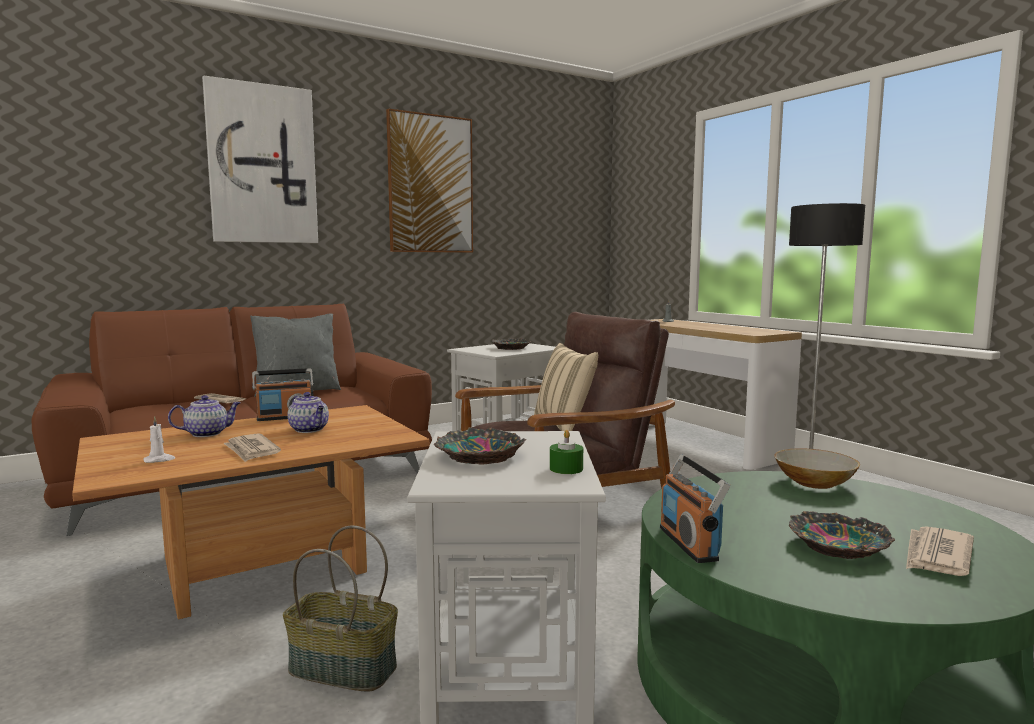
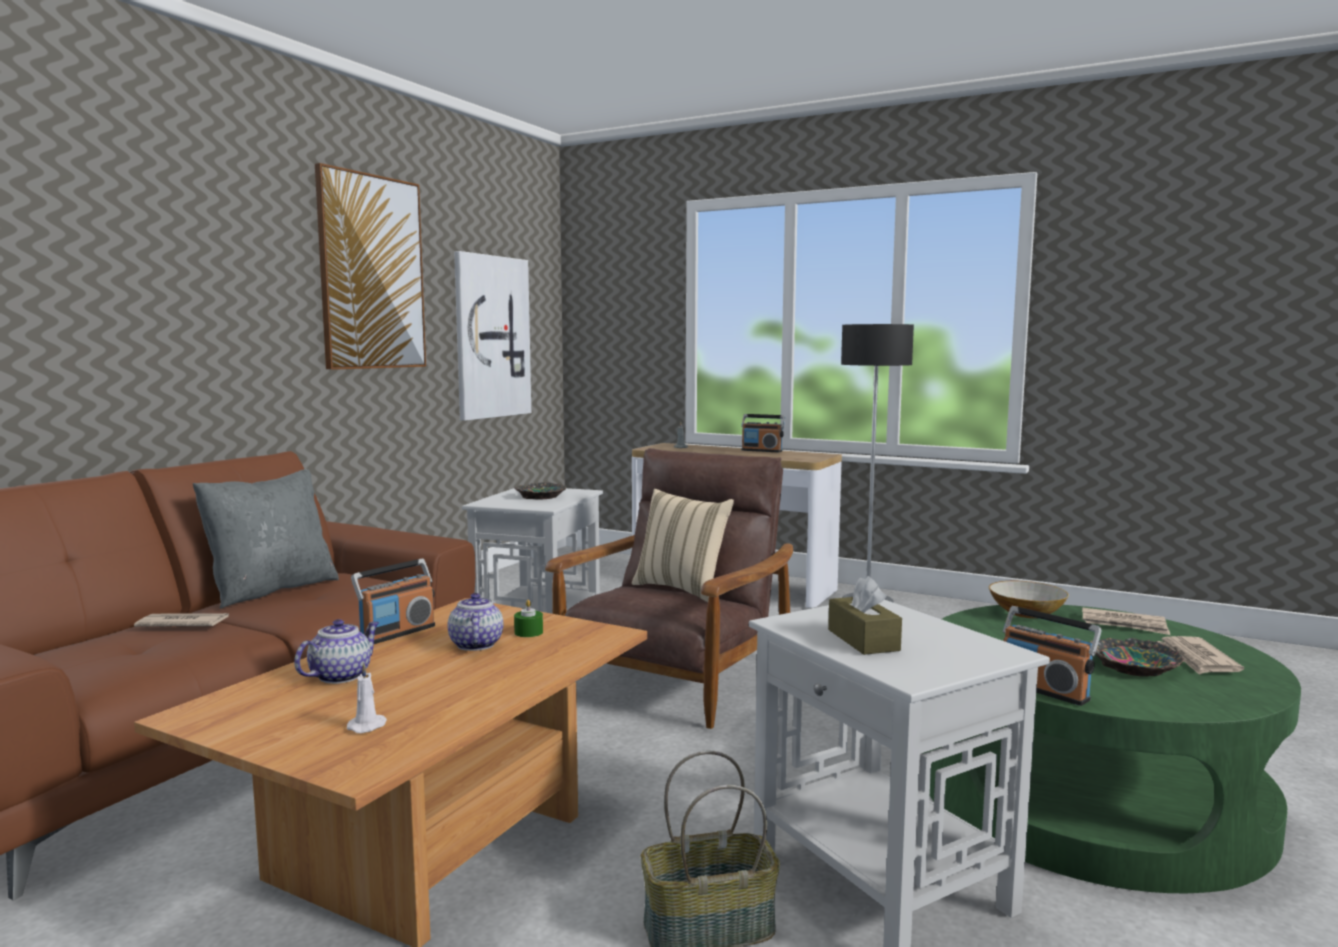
camera: 30 degrees left, 0 degrees up
(251, 450) = (467, 686): newspaper -> newspaper (1124, 625)
(262, 164) = (147, 239): picture -> picture (491, 337)
(310, 430) = (475, 644): teapot -> teapot turned 120 degrees counterclockwise
(478, 455) = (863, 640): bowl -> brown tissue box
(566, 468) = (966, 638): green candle -> green candle (528, 632)
(731, 326) = (762, 451): none -> radio

